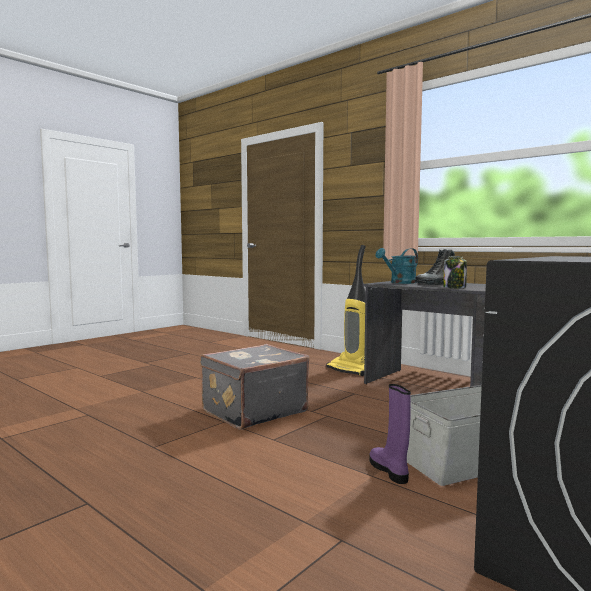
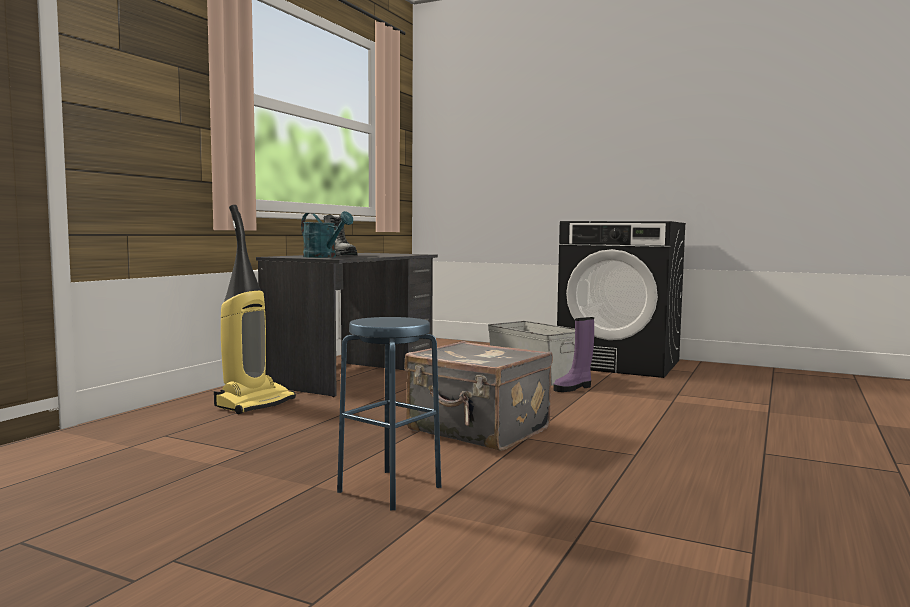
camera: 105 degrees left, 0 degrees up
(177, 387) = (390, 489): none -> blue stool
(455, 287) = (384, 255): jar -> none

